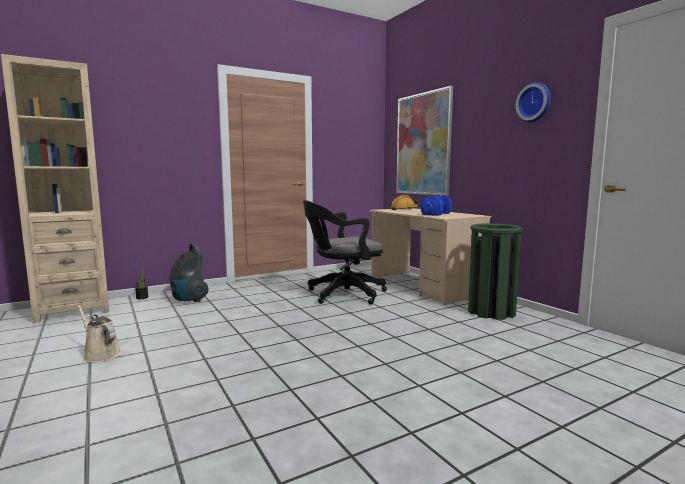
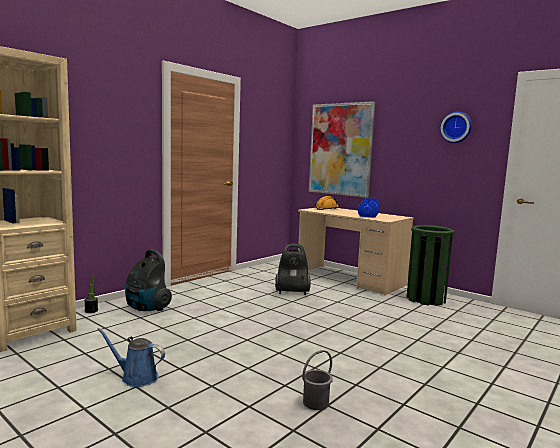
camera: 20 degrees left, 0 degrees up
(100, 354) = (136, 377): beige watering can -> blue watering can
(224, 400) = (315, 402): none -> grey bucket
(342, 294) = (292, 292): black office chair -> vacuum cleaner

